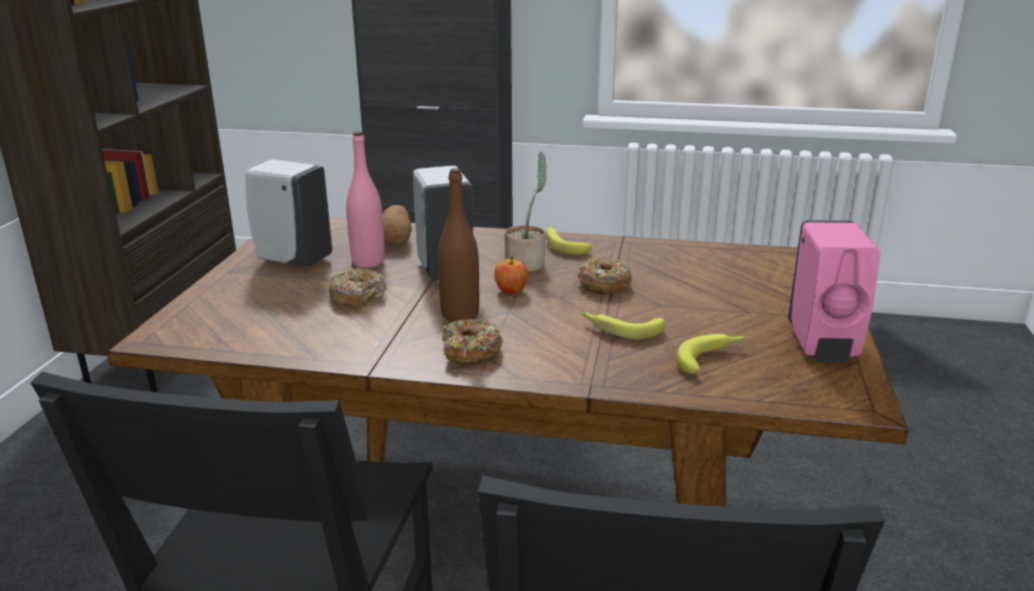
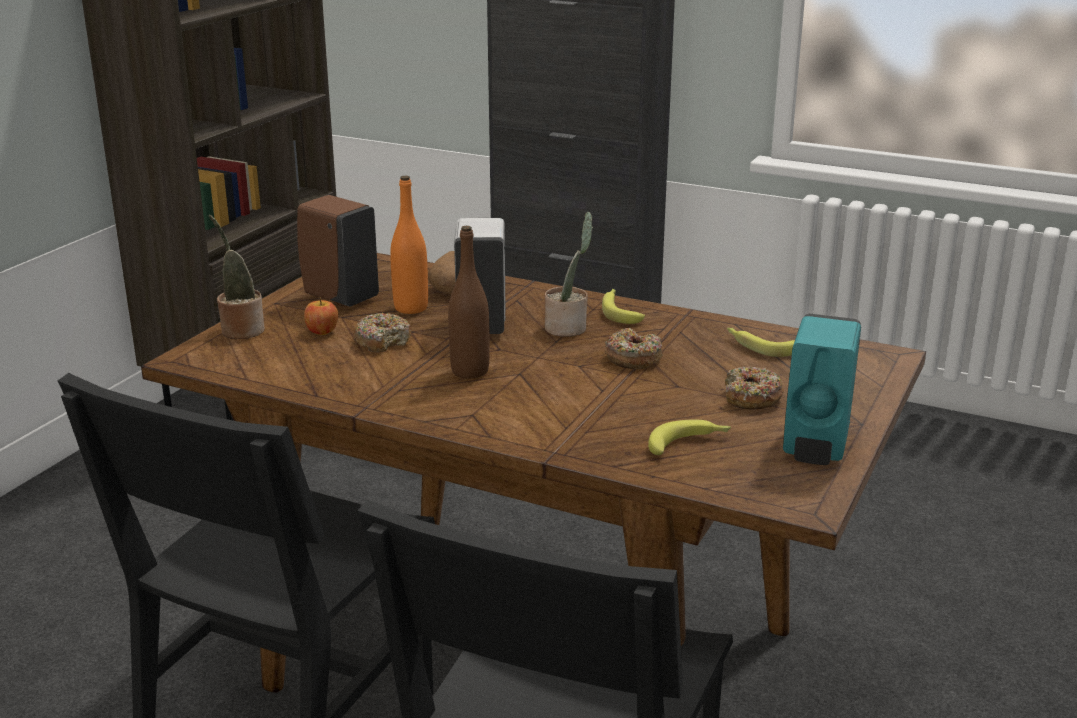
camera: 15 degrees right, 0 degrees up
(204, 301) = (240, 330): none -> potted plant
(292, 260) = (339, 297): white soap dispenser -> brown soap dispenser
(368, 262) = (411, 308): pink bottle -> orange bottle
(471, 351) = (459, 407): donut -> donut (751, 398)
(511, 290) = (534, 353): apple -> apple (322, 331)
(620, 329) = (618, 404): banana -> banana (761, 346)
(822, 346) = (815, 447): pink soap dispenser -> turquoise soap dispenser

